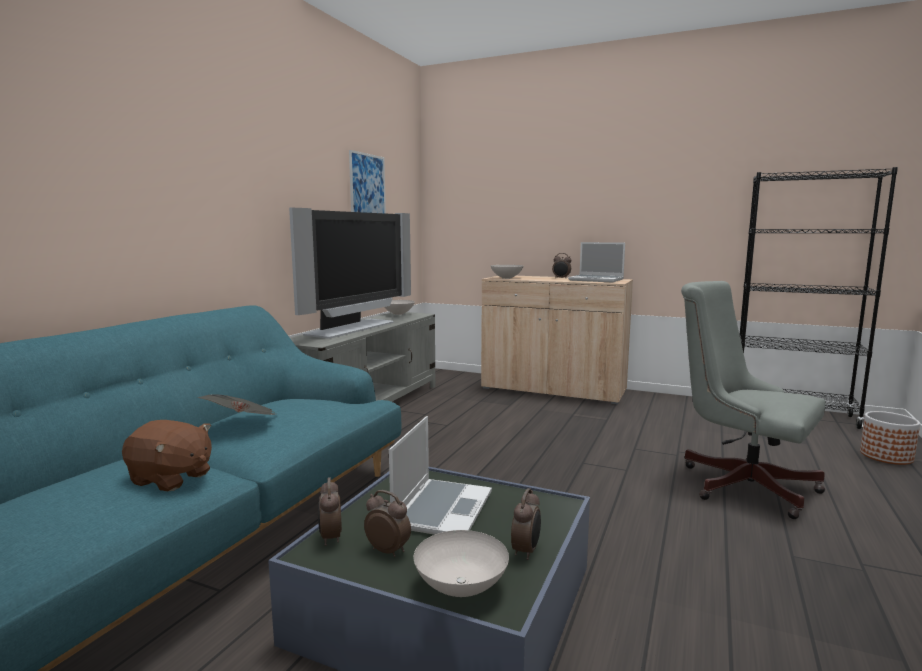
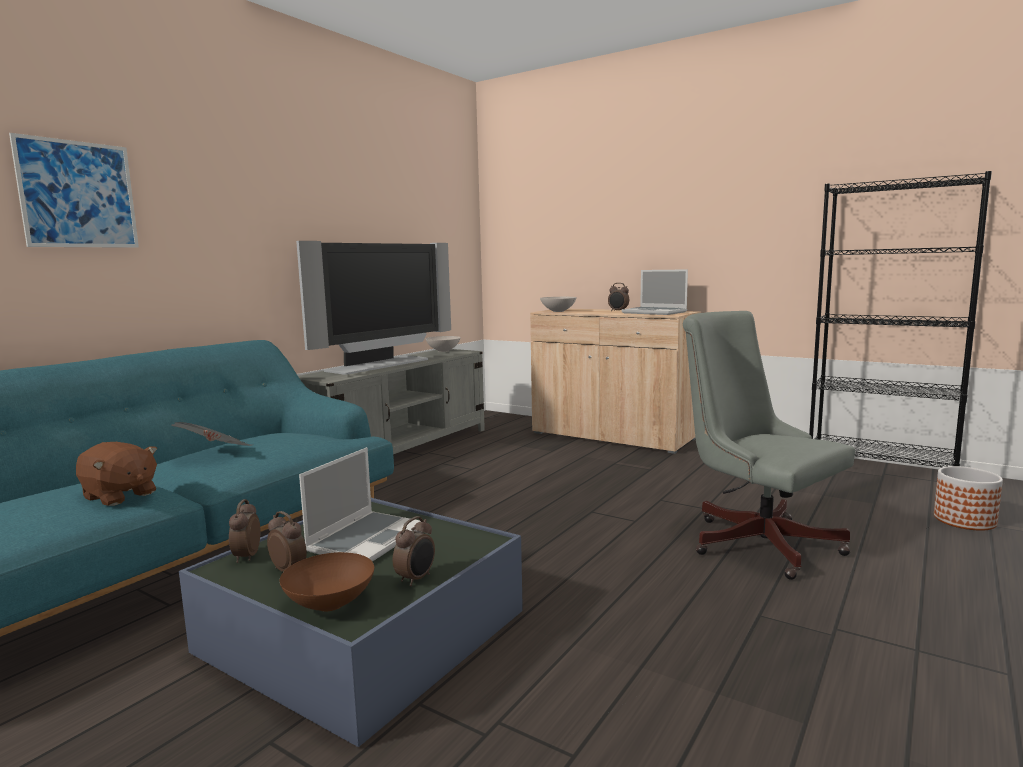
camera: 10 degrees right, 0 degrees up
(367, 185) = (406, 214): picture -> picture (78, 194)
(460, 588) = (329, 605): white bowl -> brown bowl

